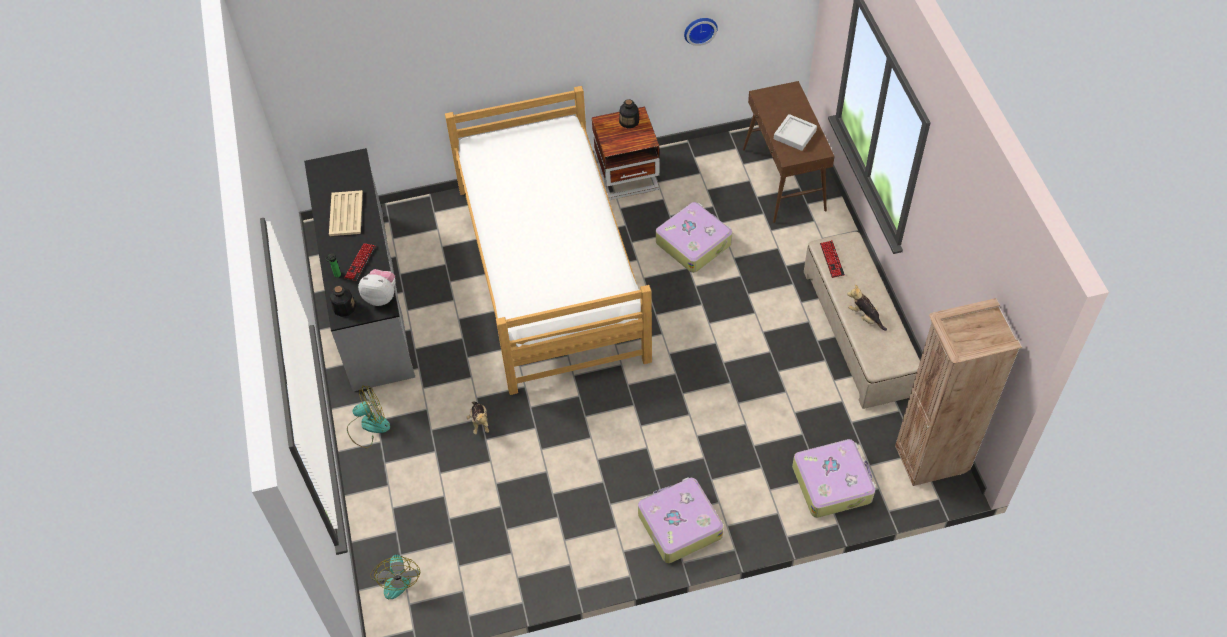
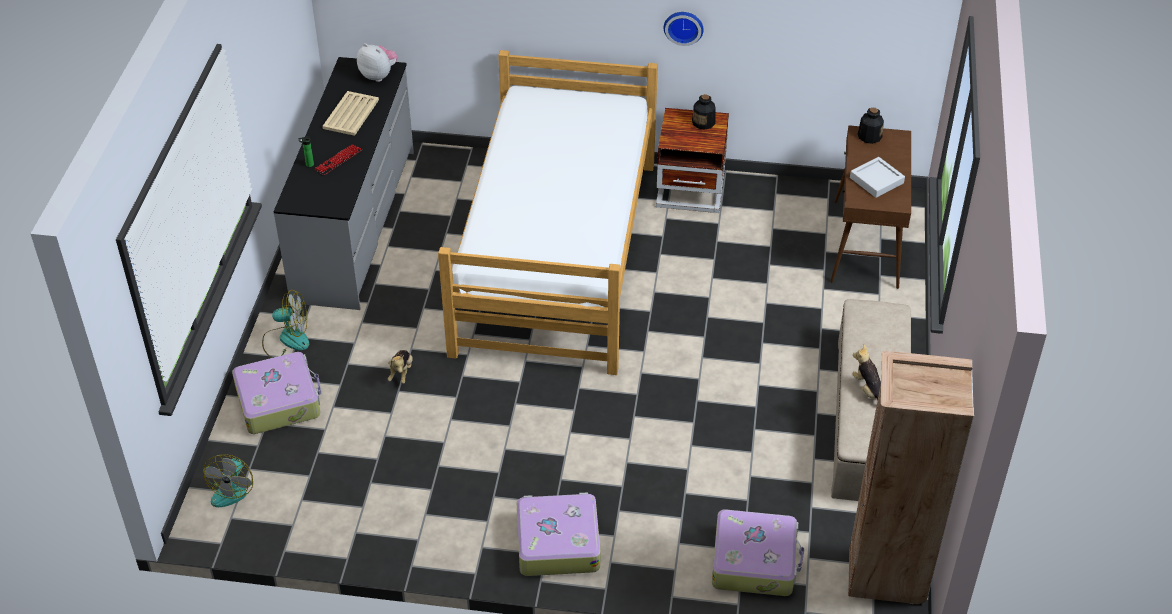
camera: 20 degrees right, 10 degrees down
(344, 307) = (298, 195): bottle -> bottle (869, 136)
(381, 296) = (341, 196): plush toy -> plush toy (378, 75)
(693, 243) = (728, 275): suitcase -> suitcase (279, 401)
(699, 29) = (804, 34): wall clock -> wall clock (683, 26)
(832, 259) = (862, 323): keyboard -> none

